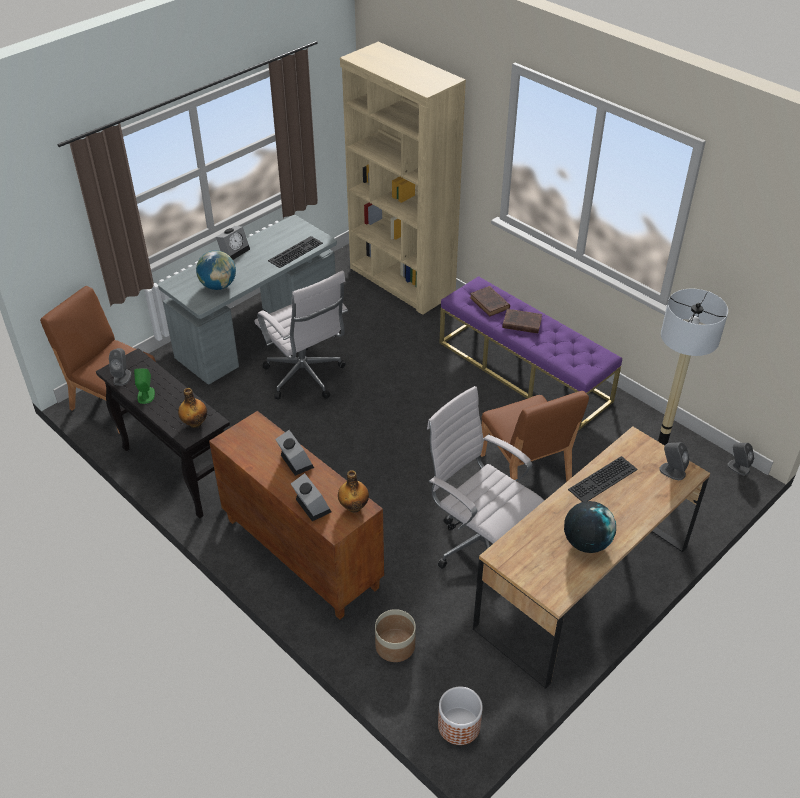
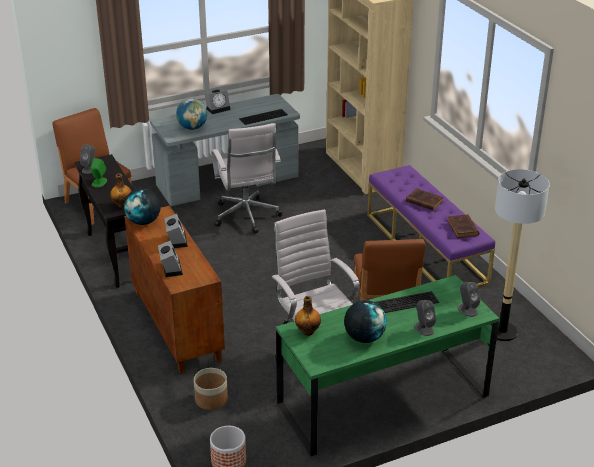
camera: 20 degrees right, 10 degrees down
(239, 444) = (143, 222): none -> globe
(354, 506) = (201, 275): bottle -> bottle (308, 331)
(490, 304) = (406, 184): brown book -> brown book (463, 229)
(583, 587) = (383, 400): brown desk -> green desk
(738, 467) = (572, 352): grey speaker -> grey speaker (424, 328)

